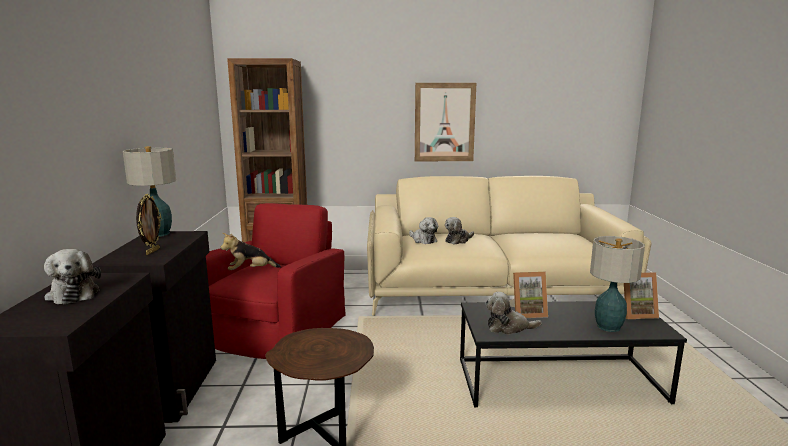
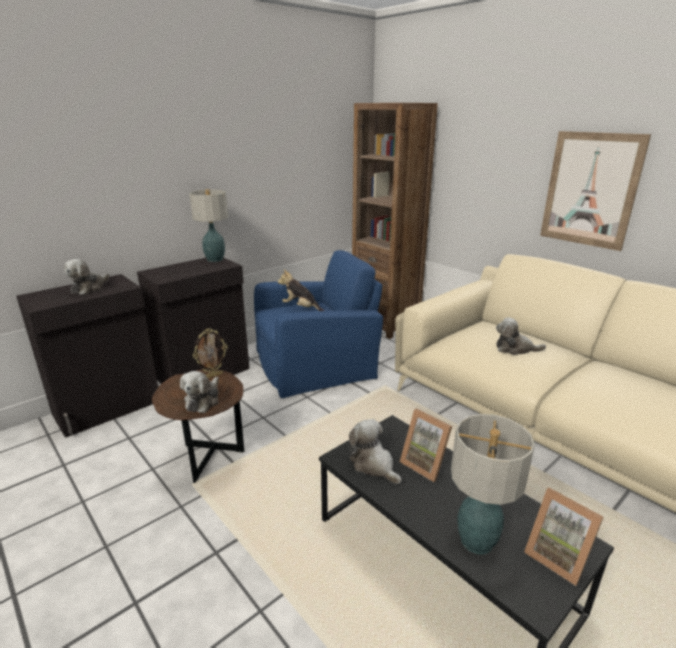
camera: 50 degrees right, 10 degrees up
(152, 251) = (179, 272): picture frame -> picture frame (213, 376)
(275, 328) = (316, 363): red armchair -> blue armchair
(423, 240) = (480, 333): plush toy -> plush toy (203, 400)

